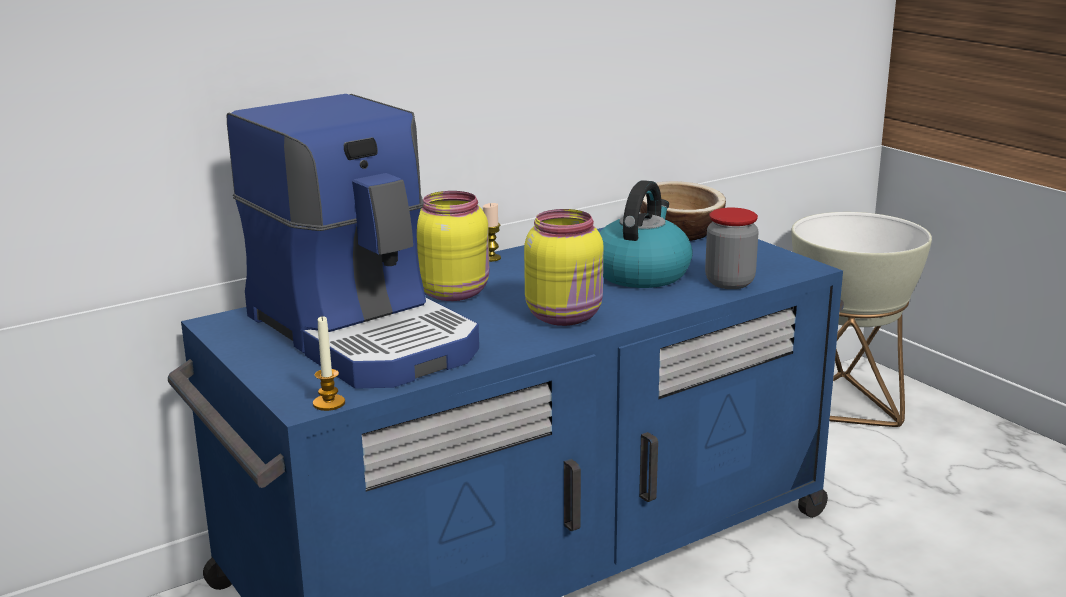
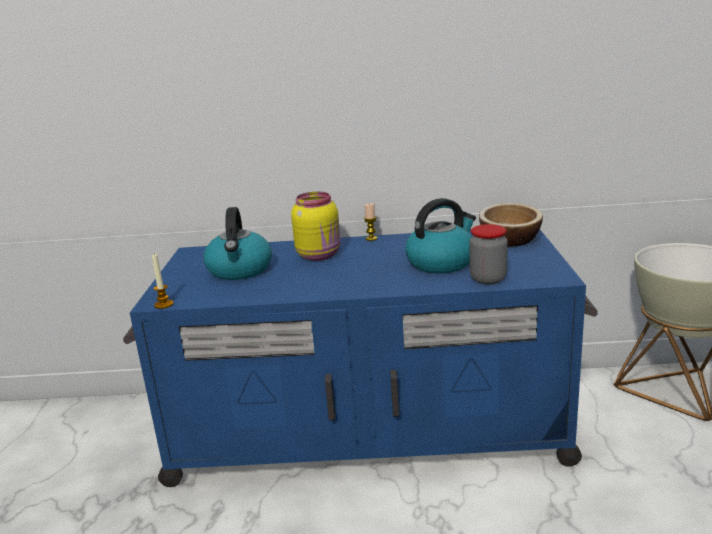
camera: 35 degrees right, 0 degrees up
(365, 334) = (240, 270): coffee machine -> kettle
(566, 316) = (353, 281): yellow jar -> none

